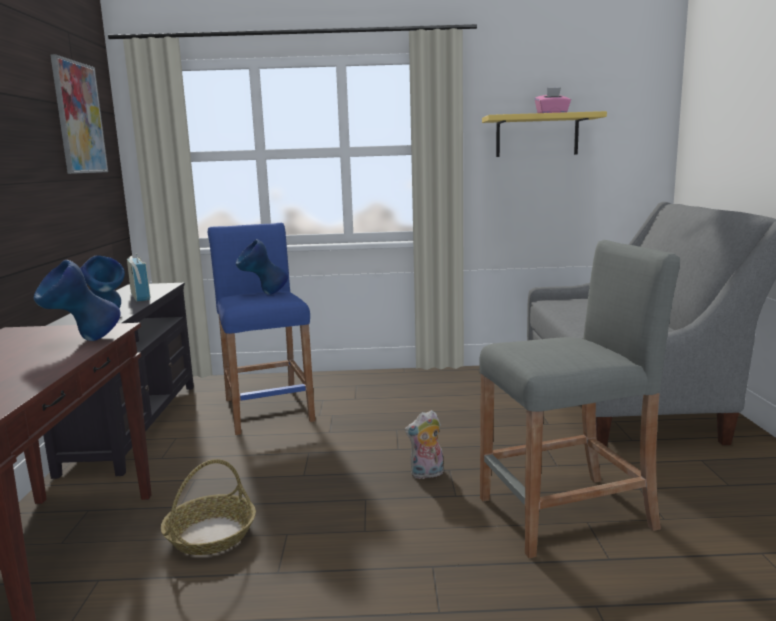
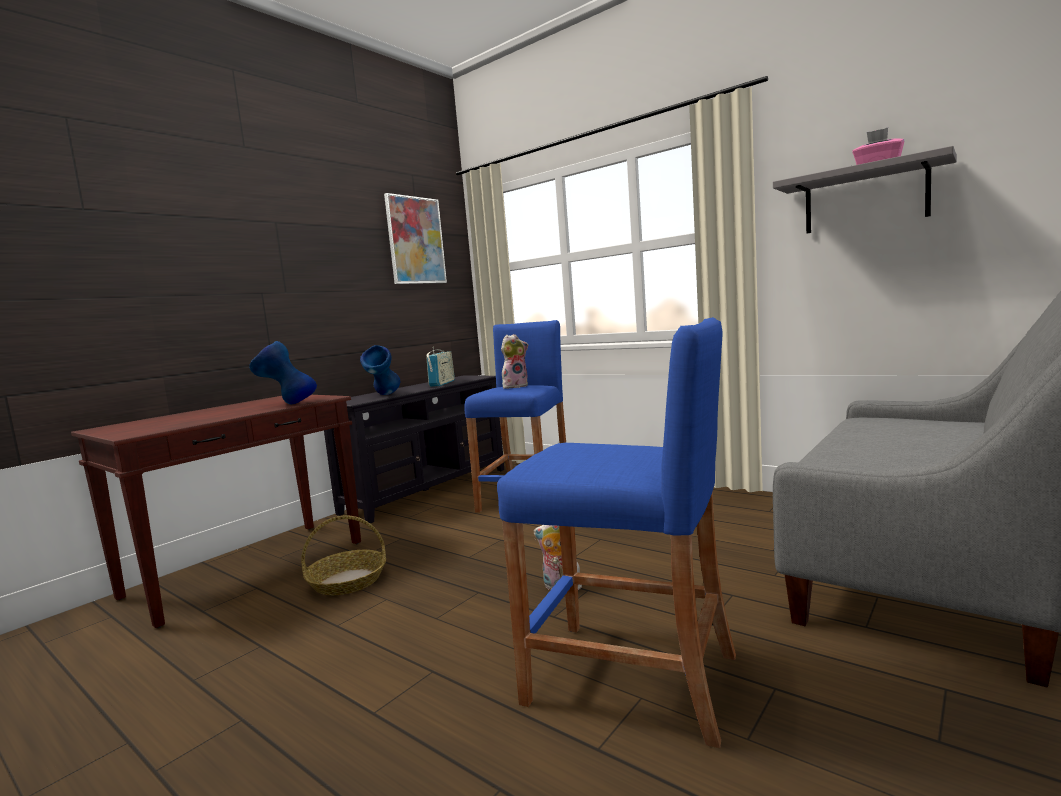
camera: 40 degrees right, 5 degrees down
(264, 295) = (515, 386): blue vase -> plush toy
(537, 135) = (865, 199): yellow shelf -> grey shelf
(566, 514) = (631, 679): grey stool -> blue stool

